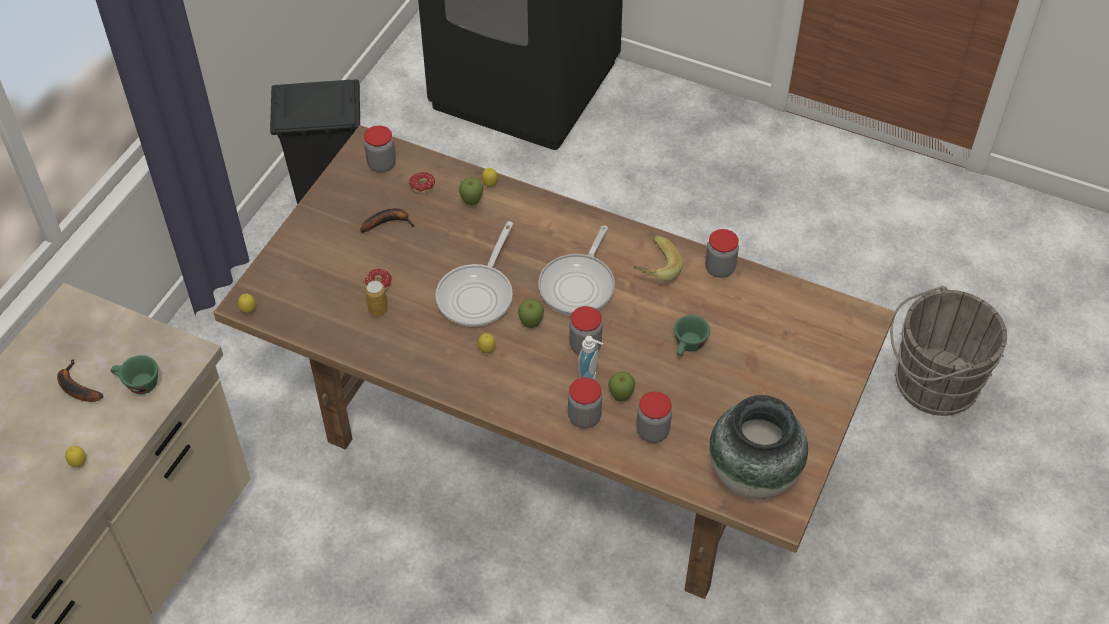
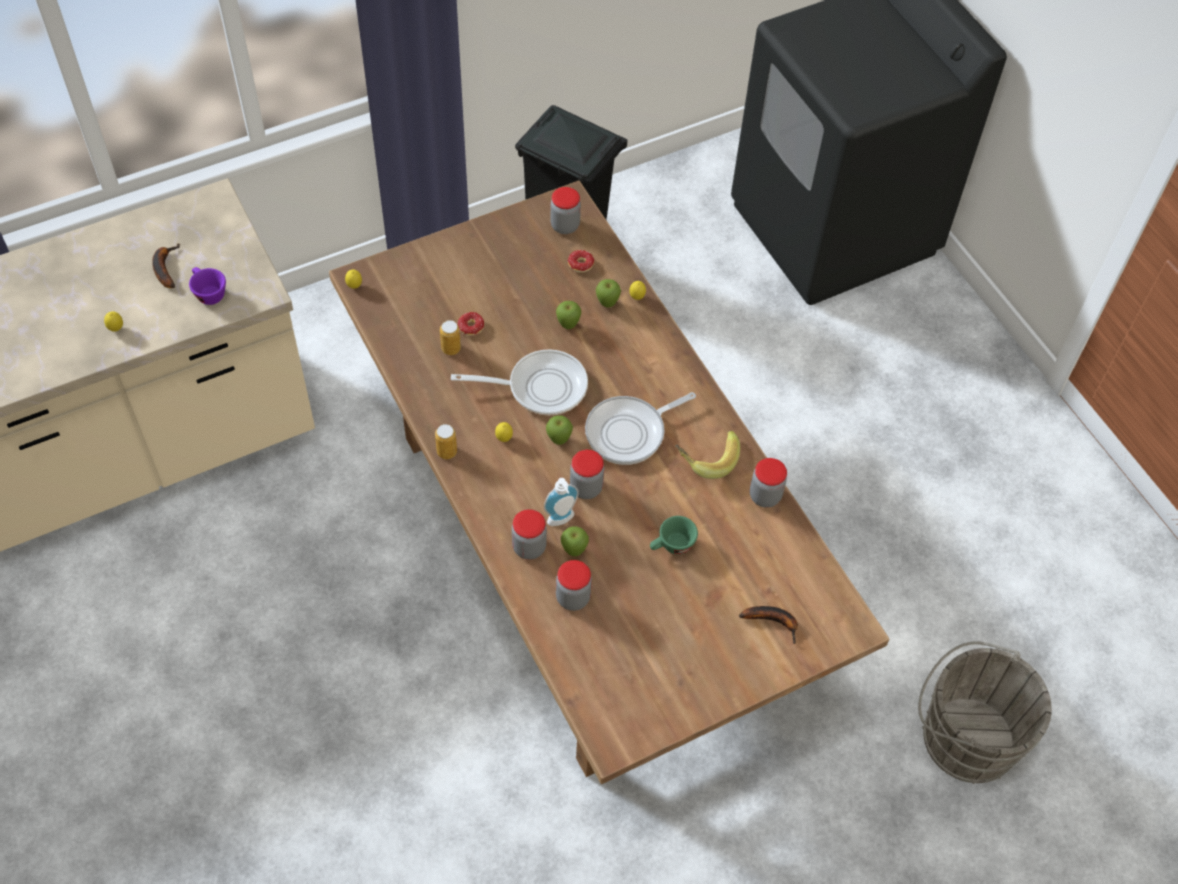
camera: 35 degrees right, 5 degrees up
(137, 384) = (208, 293): green cup -> purple cup
(388, 222) = (525, 279): banana -> banana (773, 621)
(450, 389) = (447, 452): none -> can
(456, 237) = (568, 326): none -> apple
(478, 295) = (540, 387): frying pan -> frying pan turned 150 degrees counterclockwise
(752, 476) = (619, 693): vase -> none

